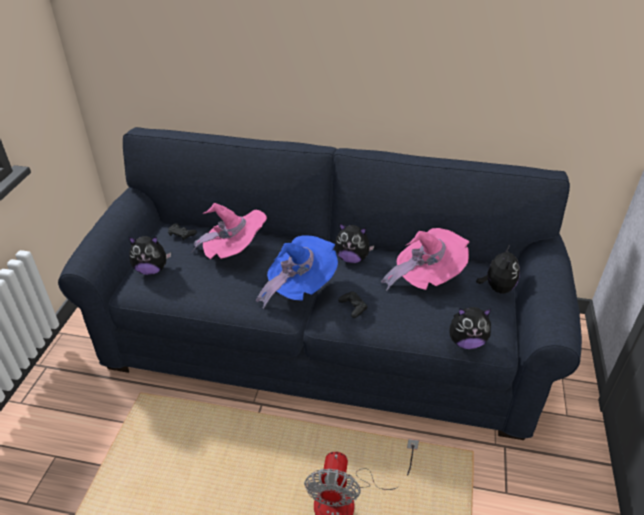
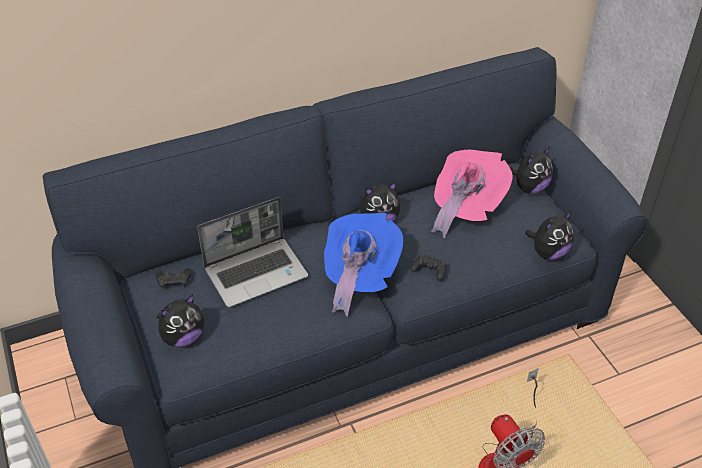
camera: 35 degrees left, 5 degrees up
(234, 252) = (257, 272): pink hat -> laptop
(497, 288) = (529, 188): plush toy -> plush toy turned 75 degrees clockwise

